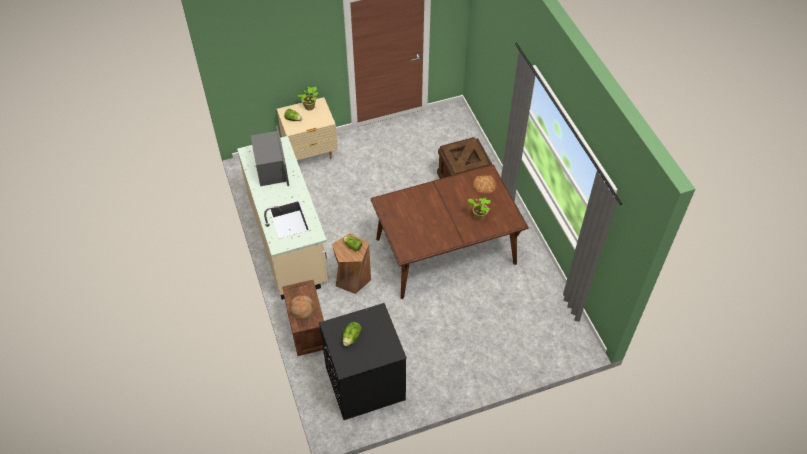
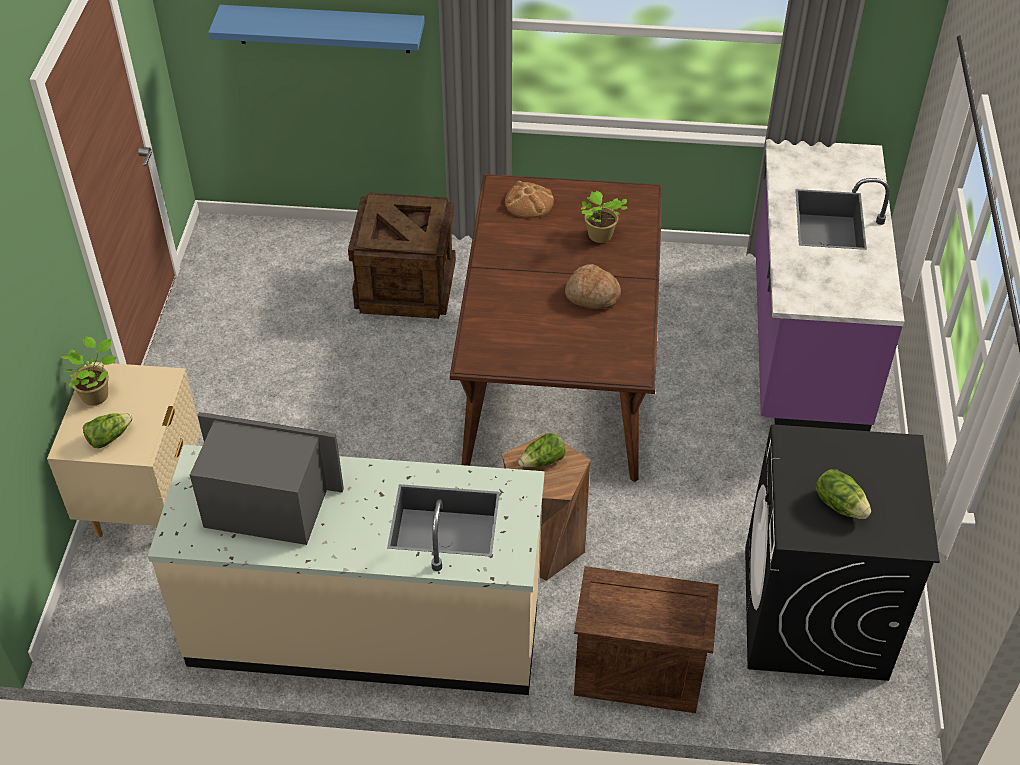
camera: 65 degrees left, 5 degrees down
(302, 309) = (657, 613): bread -> bread (592, 295)
(496, 67) = (323, 29): none -> blue shelf
(521, 336) = (804, 342): none -> purple counter

